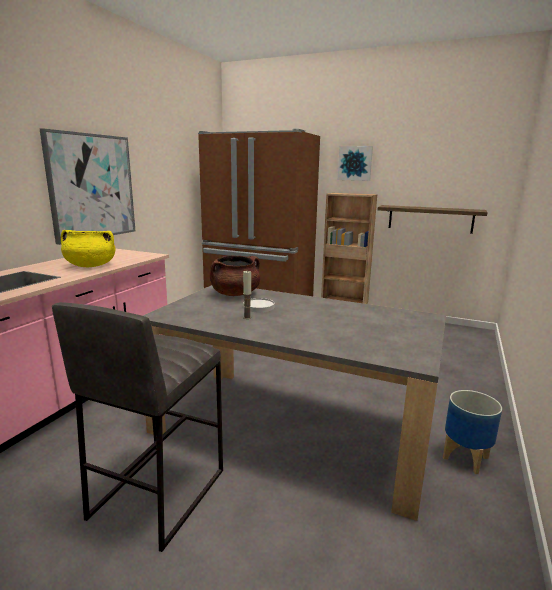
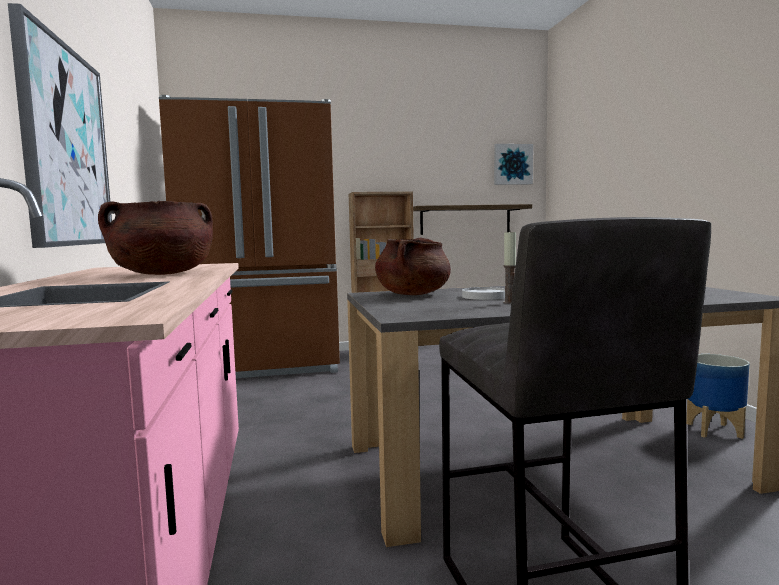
camera: 35 degrees left, 10 degrees down
(90, 266) = (162, 274): yellow cooking pot -> brown cooking pot
(355, 163) = (371, 156): picture -> picture (512, 164)

